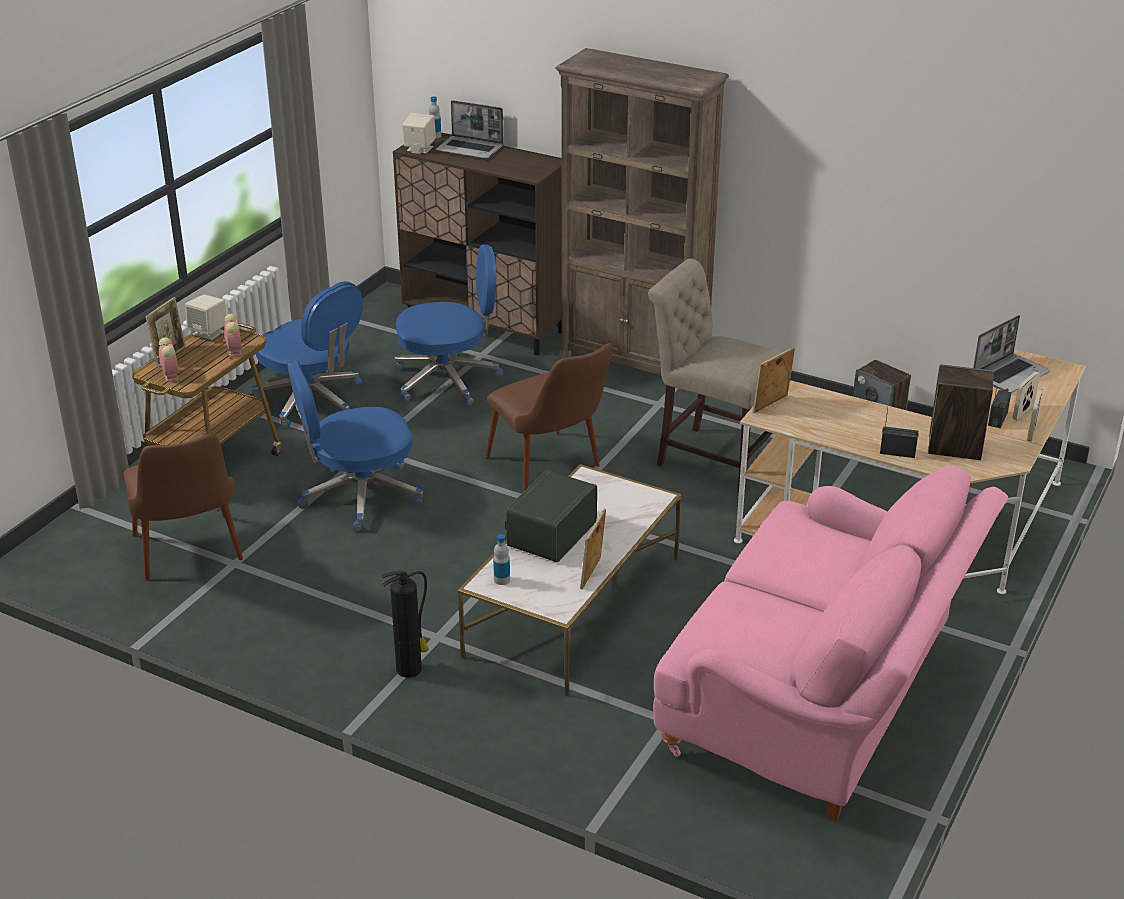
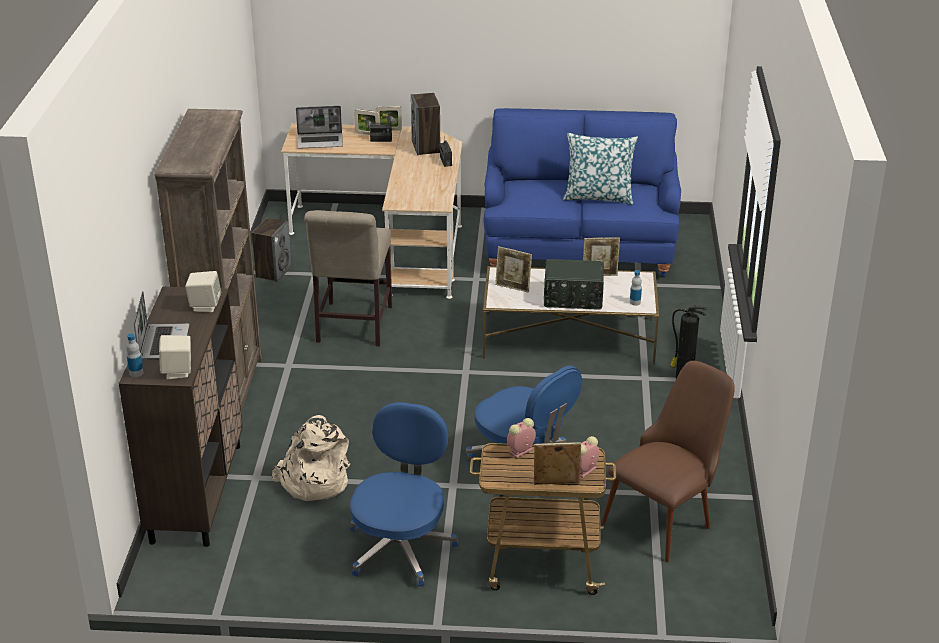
camera: 115 degrees left, 0 degrees up
(209, 332) = (502, 478): beige speaker -> beige speaker (205, 306)
(448, 380) = (313, 481): blue office chair -> beige backpack
(553, 470) = (419, 387): brown chair -> none
(771, 405) = (423, 205): picture frame -> picture frame (513, 287)
(776, 608) = (598, 197): none -> pillow
(821, 701) = (579, 245): pink sofa -> blue sofa
(1010, 374) = (320, 141): laptop -> laptop turned 150 degrees clockwise

